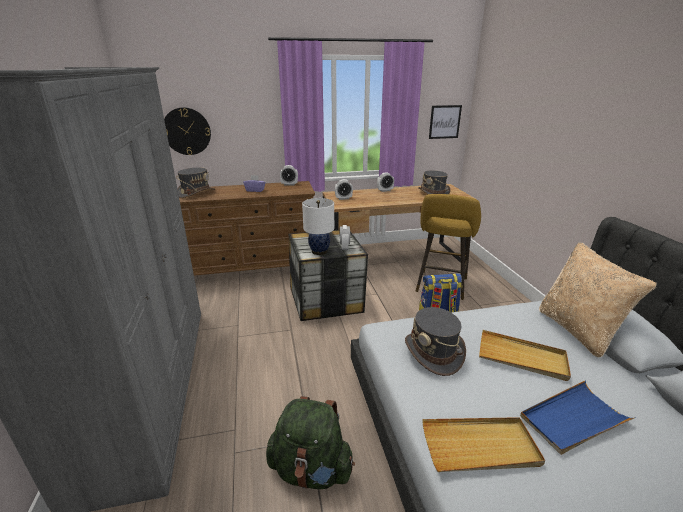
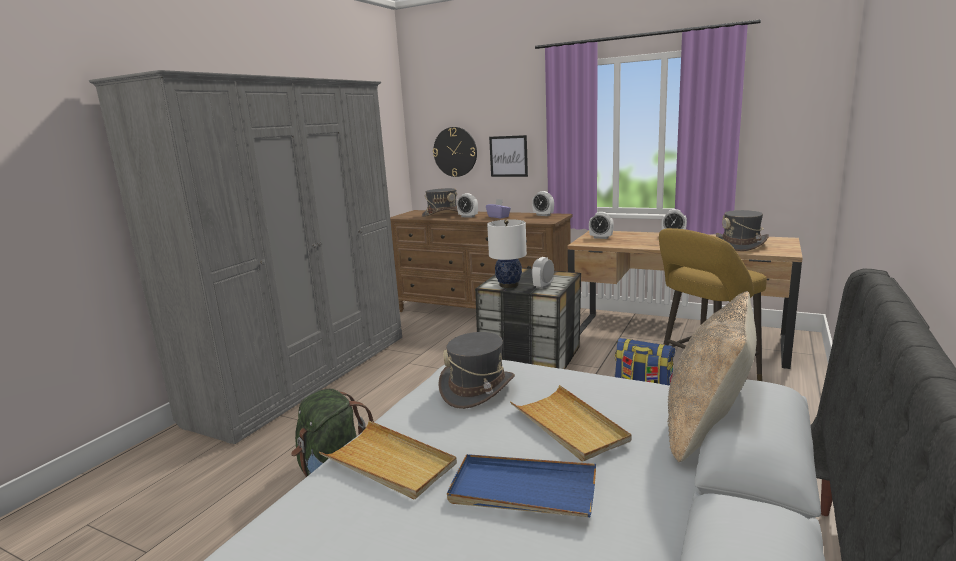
camera: 40 degrees right, 10 degrees down
(226, 193) = (468, 216): none -> alarm clock
(444, 122) = (796, 139): picture -> picture (508, 156)

